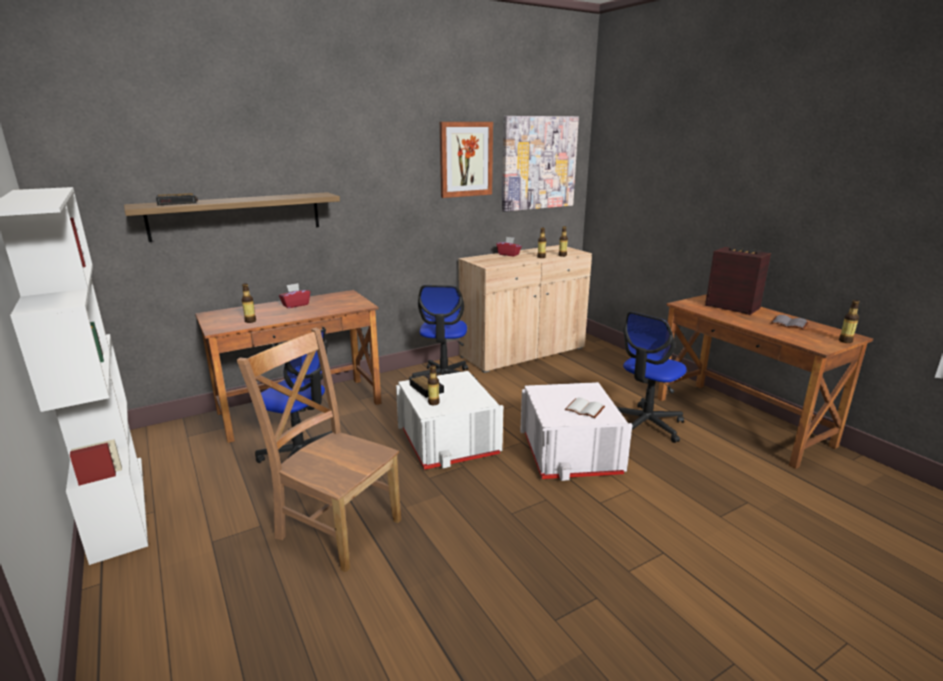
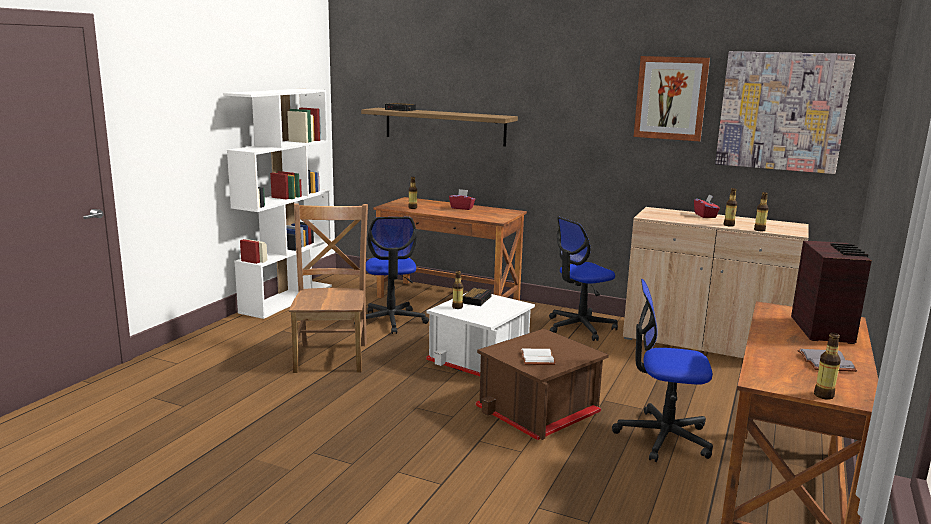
camera: 55 degrees right, 5 degrees down
(570, 454) = (540, 411): white storage box -> brown storage box

